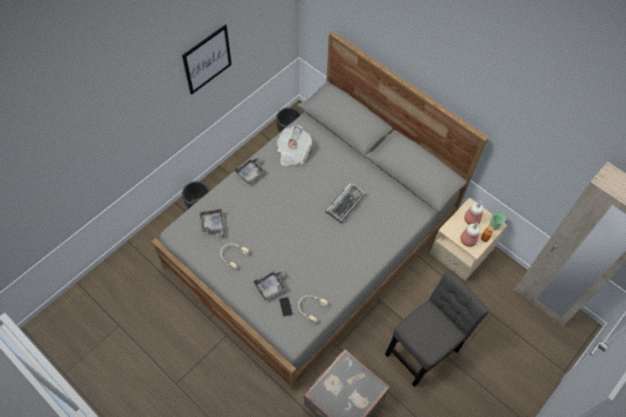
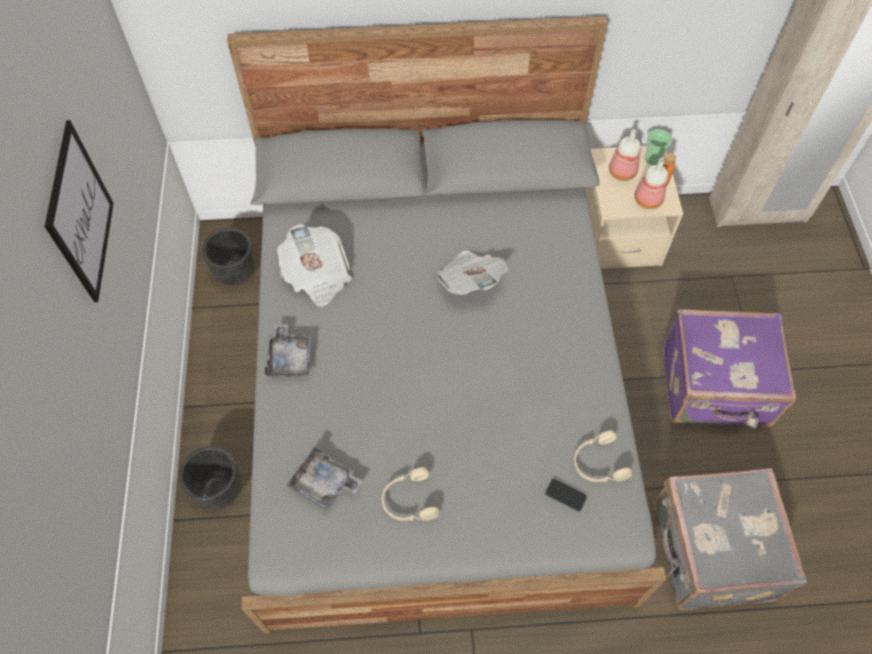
camera: 45 degrees left, 0 degrees up
(271, 286) = (513, 488): grey tray -> none
(345, 203) = (470, 281): keyboard -> newspaper
(424, 349) = (715, 388): grey chair -> purple suitcase

